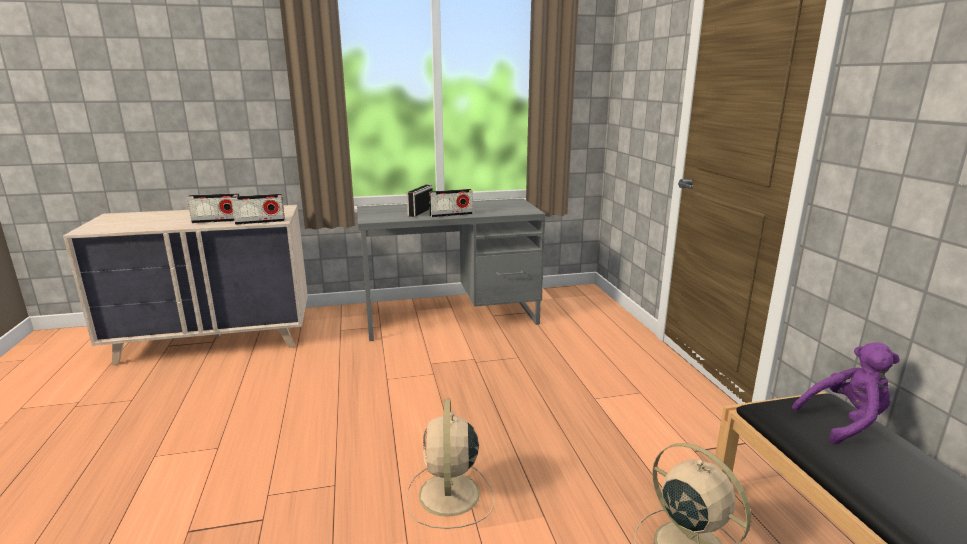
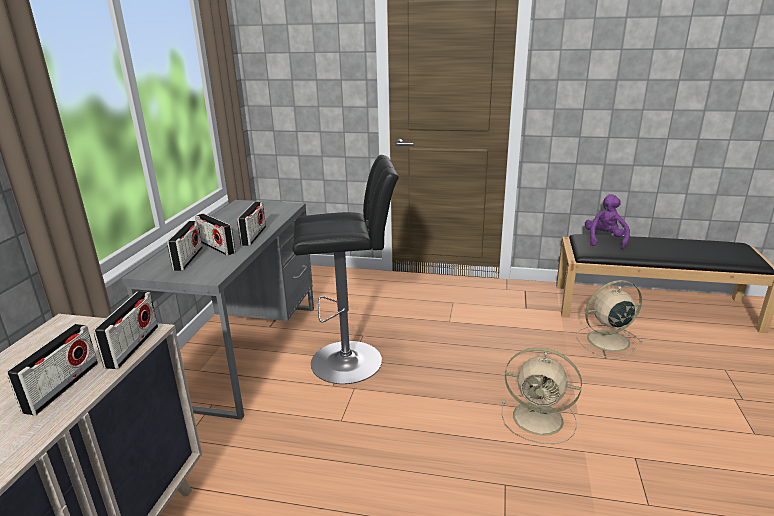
camera: 65 degrees left, 5 degrees up
(395, 210) = (188, 259): none -> radio
(473, 362) = (352, 360): none -> black stool

